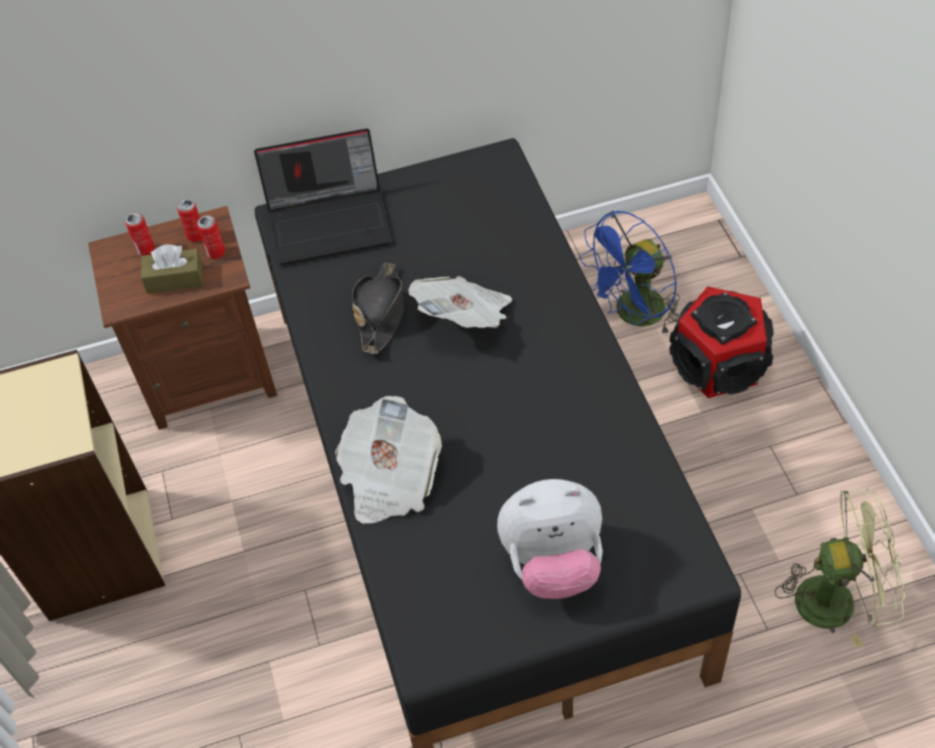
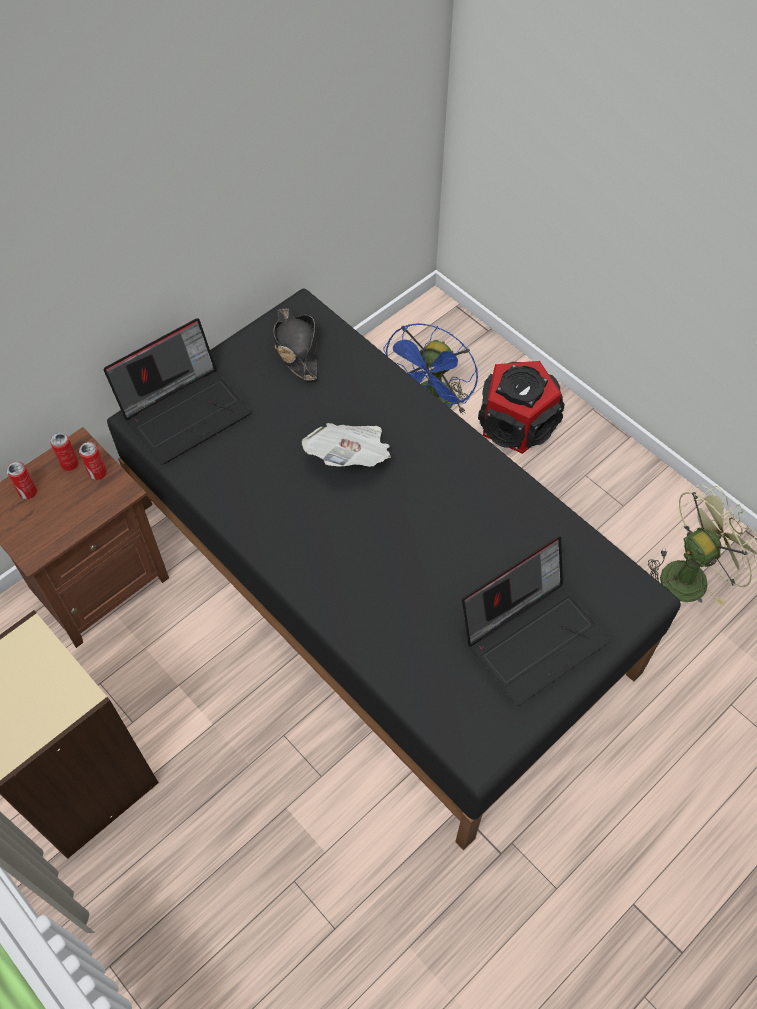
camera: 30 degrees left, 5 degrees up
(175, 279) = (73, 510): brown tissue box -> none
(381, 312) = (276, 477): black hat -> black hat (296, 348)
(389, 478) = (364, 617): newspaper -> none
(553, 563) = (533, 635): plush toy -> laptop

